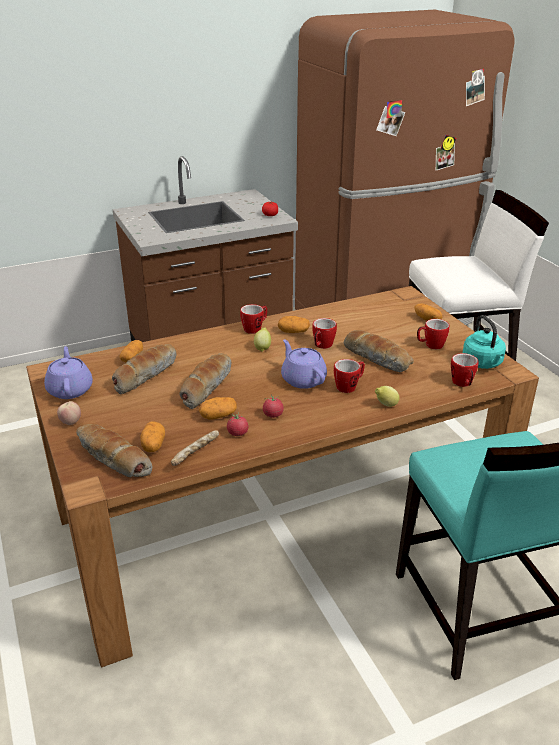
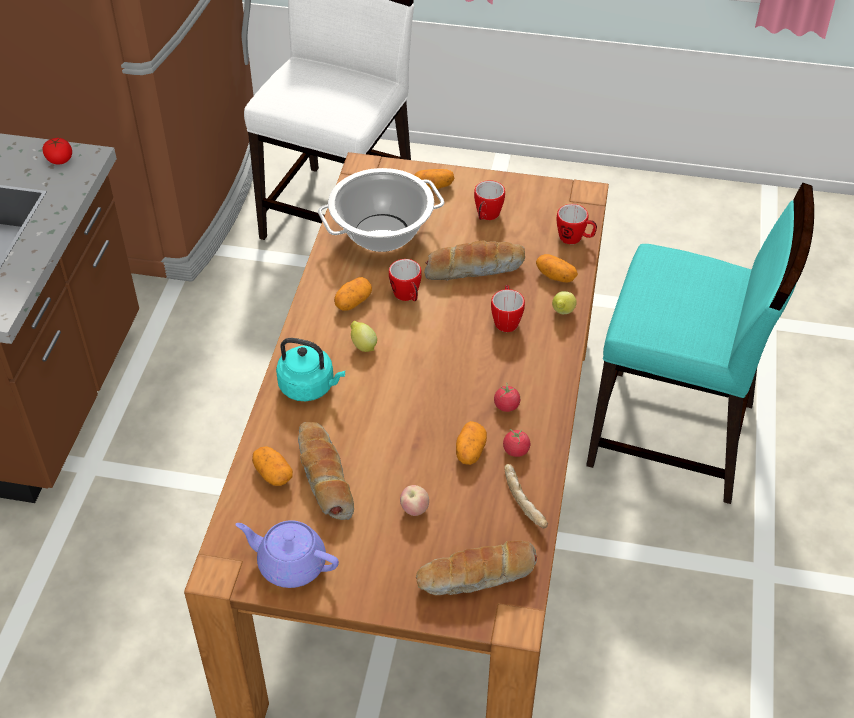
camera: 55 degrees left, 15 degrees up
(71, 422) = (369, 590): apple -> apple (414, 509)
(153, 445) = (479, 531): potato -> potato (556, 276)
(206, 386) = (401, 434): bread -> none
(255, 328) = (312, 330): mug -> none
(303, 379) = (460, 347): purple teapot -> none
(362, 319) = (382, 233): none -> cooking pot
(483, 363) = (554, 202): turquoise kettle -> turquoise kettle (309, 387)

